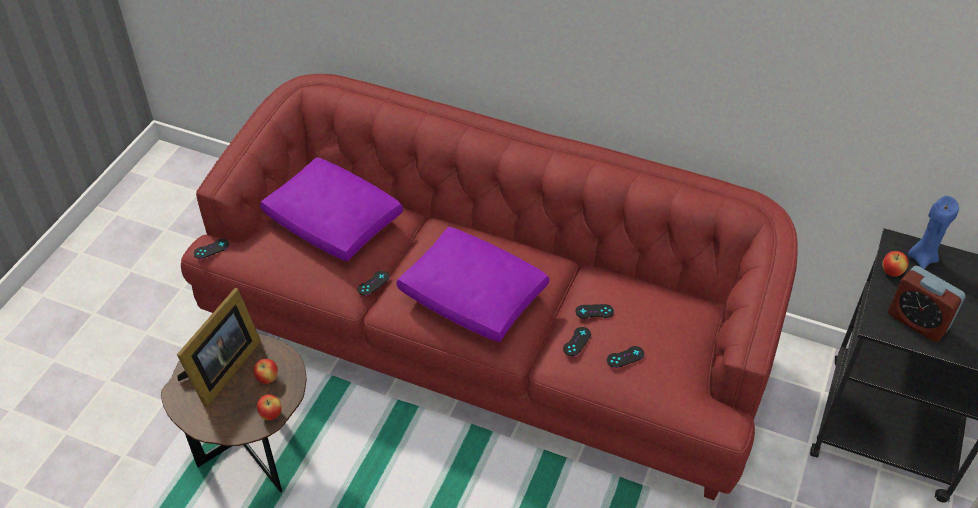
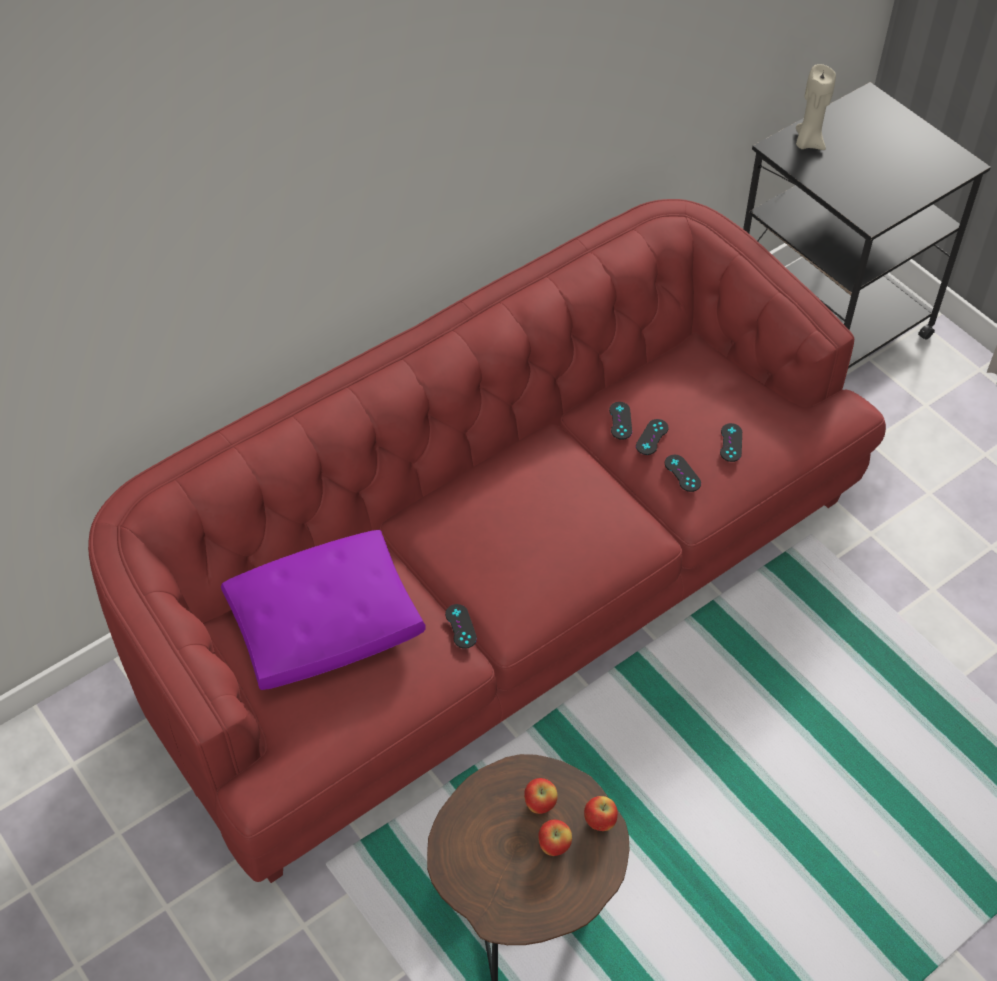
camera: 60 degrees left, 5 degrees up
(211, 249) = (266, 786): black game controller -> black game controller (620, 421)
(221, 371) = (493, 853): picture frame -> none
(474, 296) = (557, 533): purple pillow -> none
(891, 272) = (812, 172): apple -> apple (554, 845)
(917, 321) = (882, 190): alarm clock -> none
(922, 258) = (808, 142): blue candle -> beige candle

